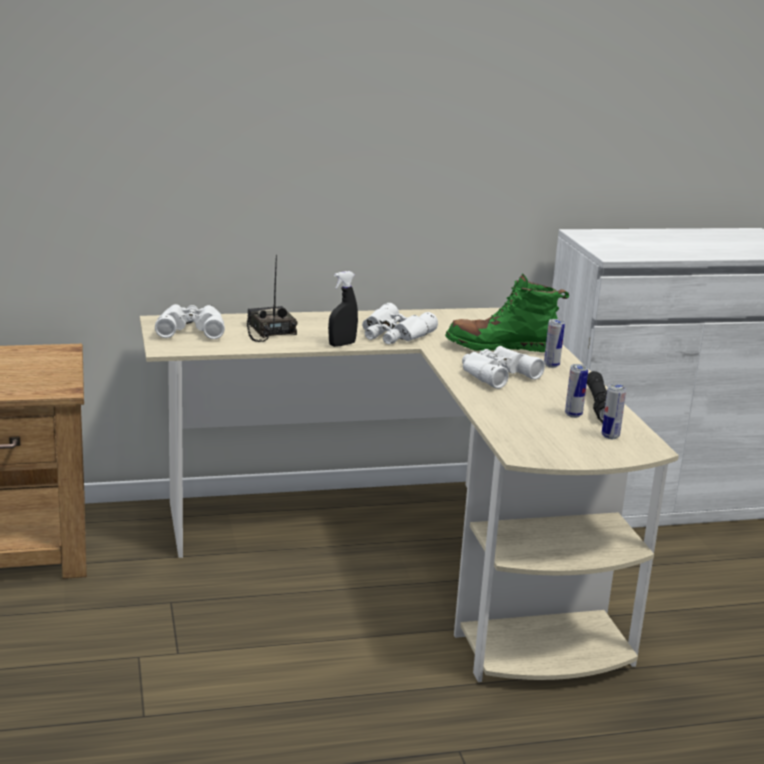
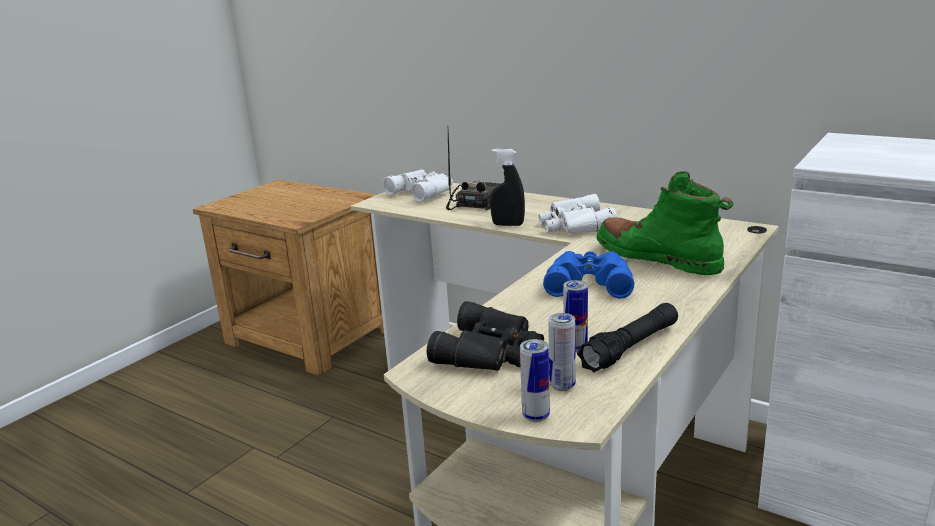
camera: 50 degrees right, 0 degrees up
(495, 374) = (589, 282): white binoculars -> blue binoculars
(536, 431) = (492, 351): none -> black binoculars
(551, 365) = (673, 289): can -> can (536, 416)

